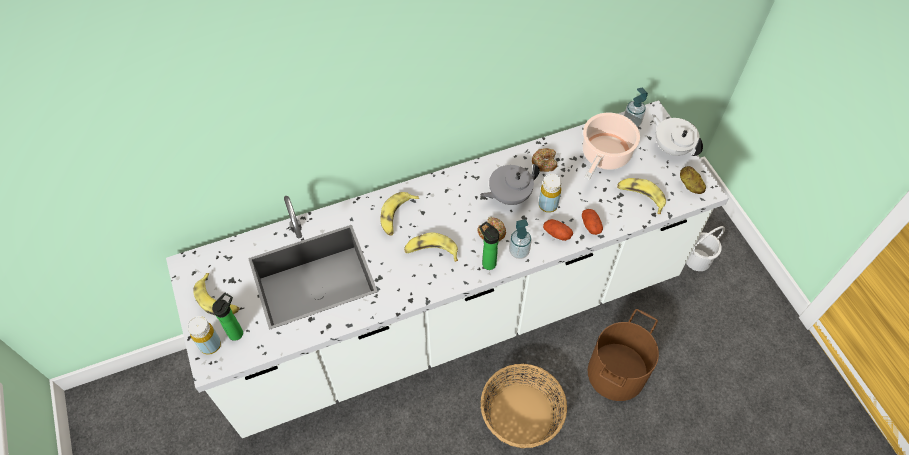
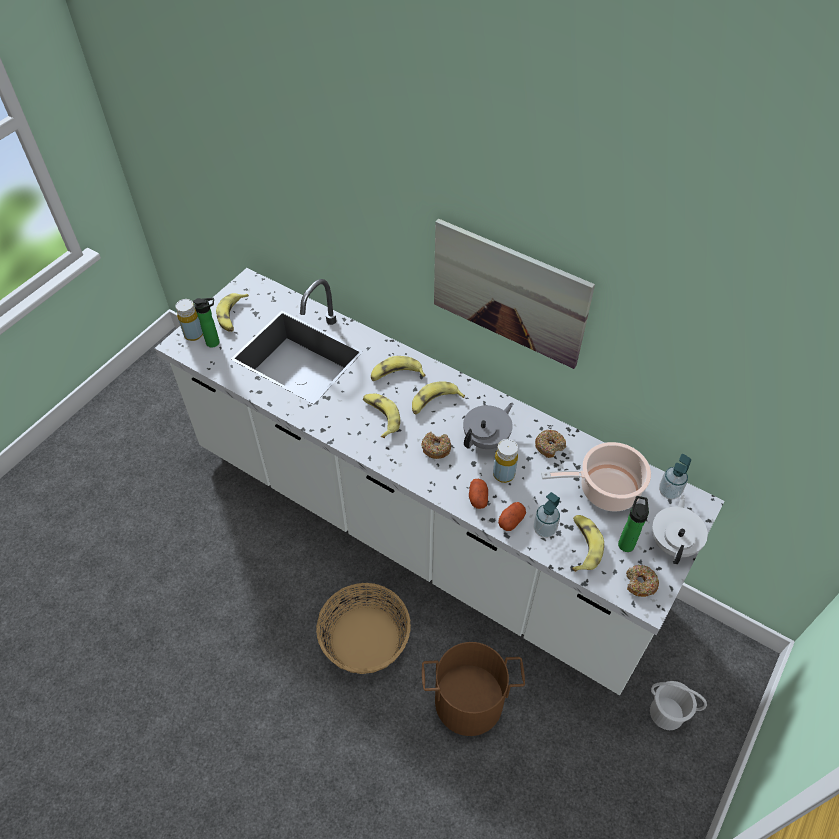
camera: 55 degrees right, 5 degrees down
(446, 207) = (434, 402): none -> banana
(463, 76) = (508, 293): none -> picture
(487, 262) = (402, 462): bottle -> bottle (626, 542)
(509, 196) = (487, 439): grey teapot -> grey teapot turned 105 degrees clockwise
(519, 251) = (433, 479): soap dispenser -> soap dispenser (544, 529)
(690, 185) = (640, 584): potato -> donut

